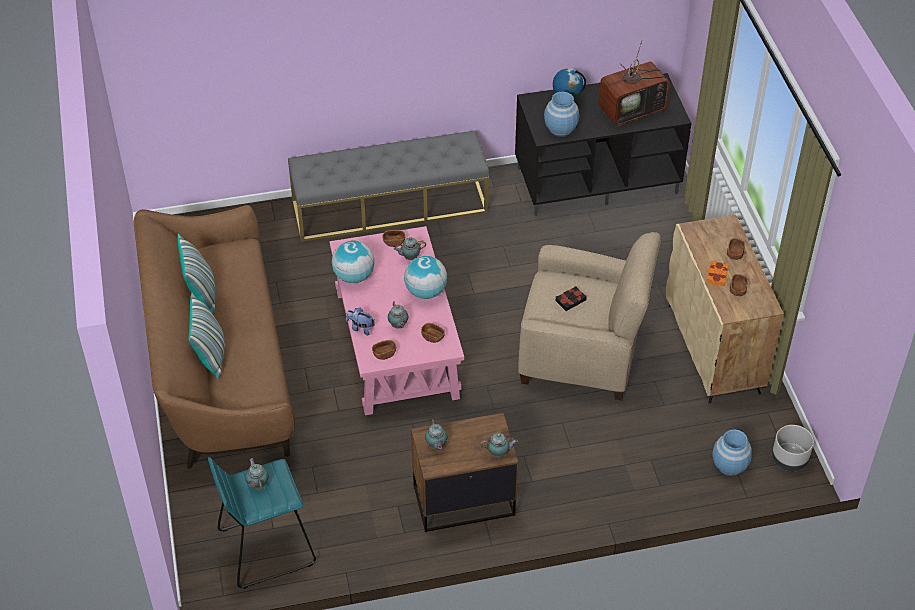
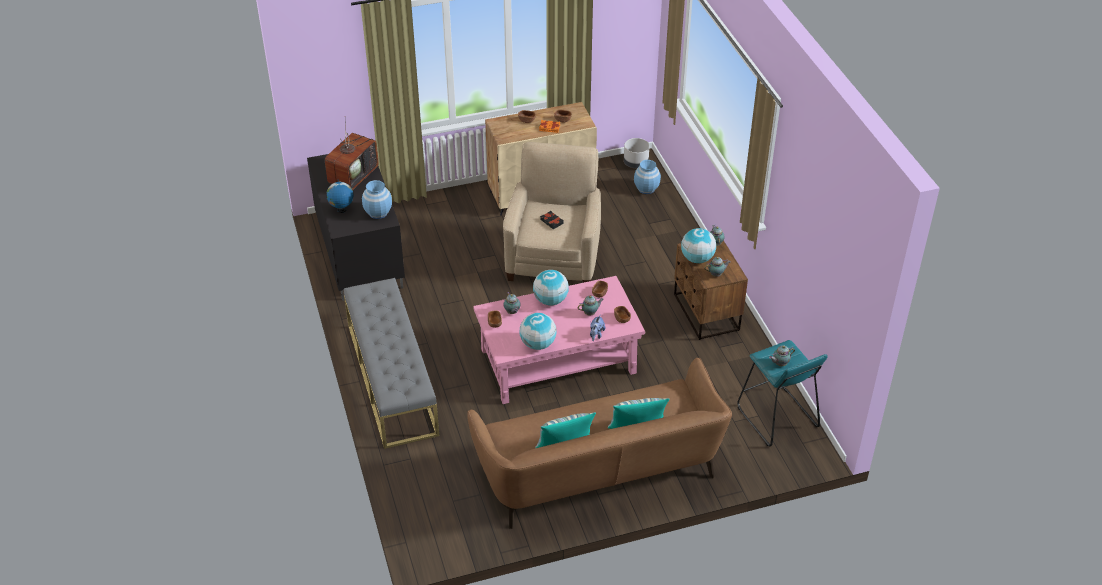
camera: 95 degrees left, 5 degrees down
(470, 429) = (697, 259): none -> globe
(632, 109) = (353, 175): television -> television turned 60 degrees clockwise

